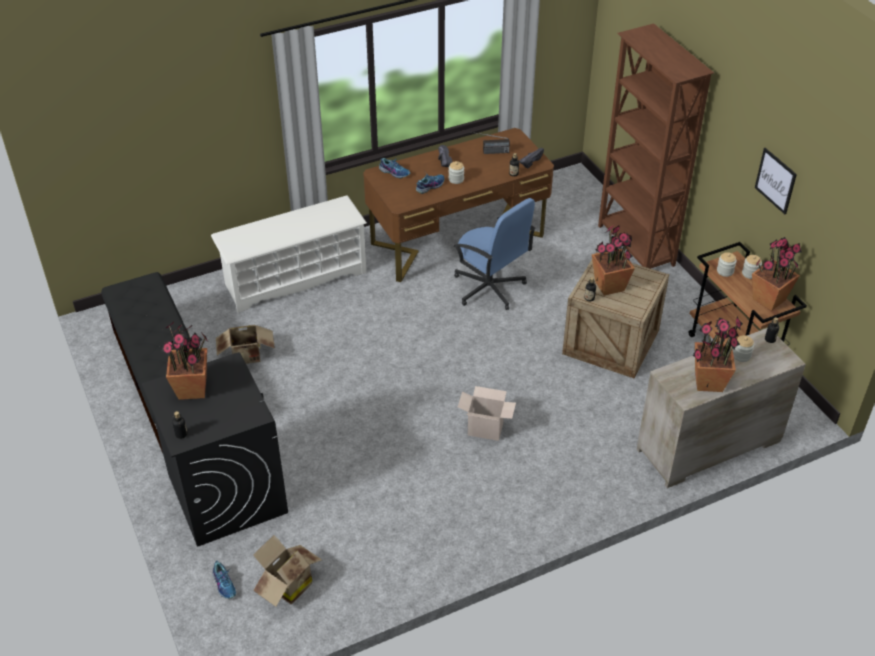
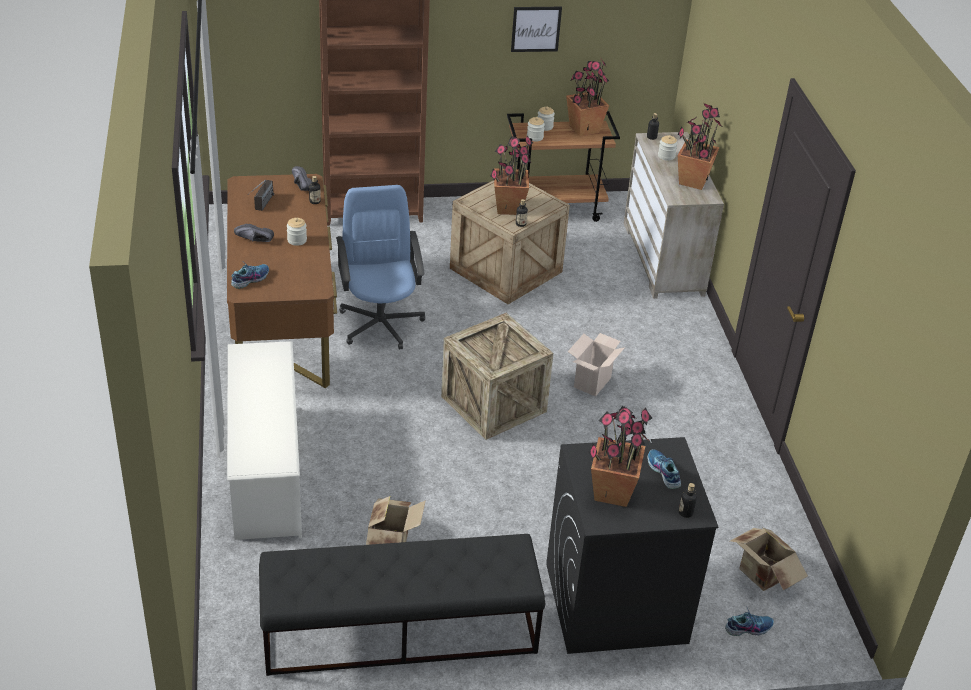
camera: 75 degrees left, 5 degrees down
(424, 375) = (493, 404): none -> crate
(430, 186) = (296, 260): shoe -> shoe (663, 472)
(489, 288) = (380, 323): blue office chair -> blue office chair turned 75 degrees counterclockwise

